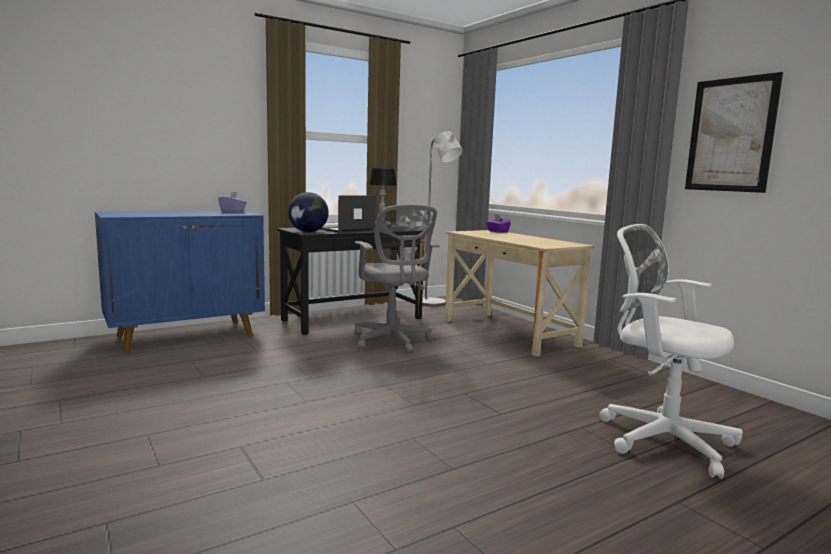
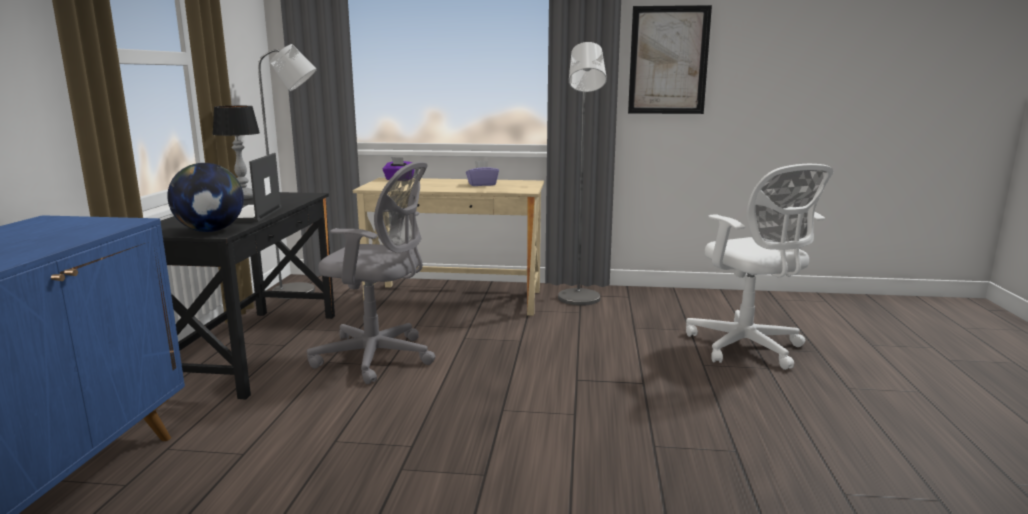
camera: 50 degrees left, 5 degrees up
(232, 211) = (56, 222): purple tissue box -> purple tissue box (482, 184)
(596, 361) = (579, 301): none -> grey floor lamp
(660, 438) = (747, 348): white office chair -> white office chair turned 105 degrees counterclockwise

